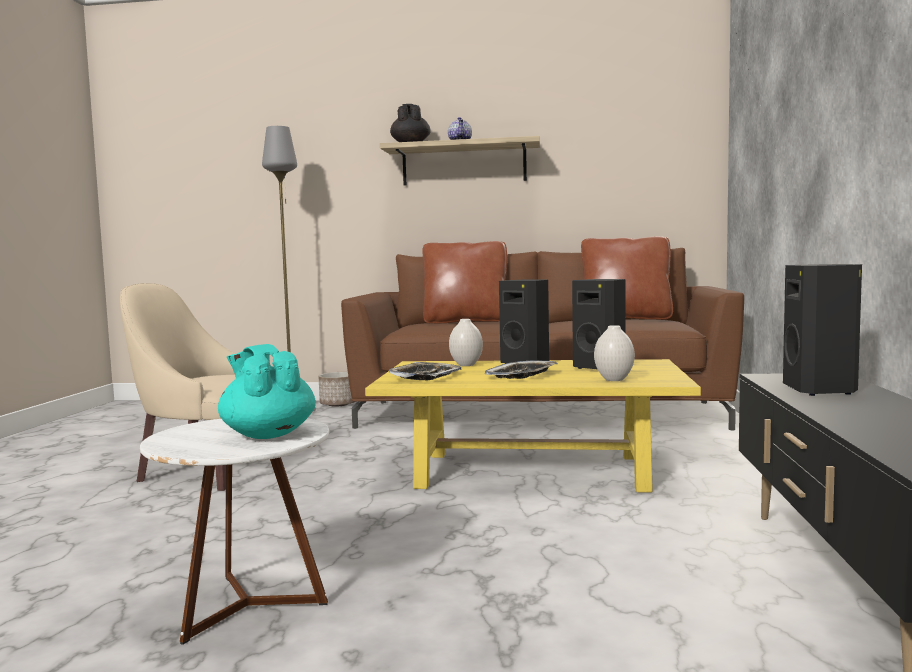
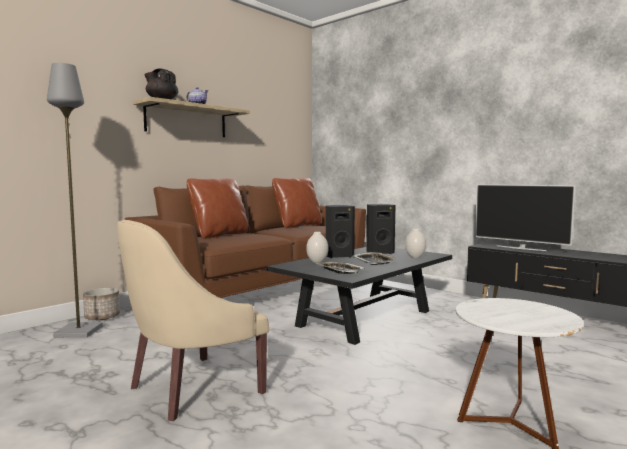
camera: 55 degrees left, 0 degrees up
(268, 434) = (525, 308): turquoise teapot -> none
(532, 471) = (364, 318): yellow coffee table -> black coffee table
(821, 390) = (521, 248): black speaker -> television

